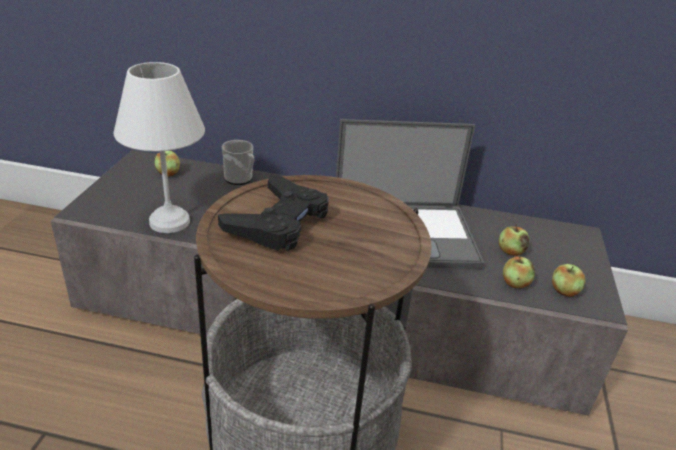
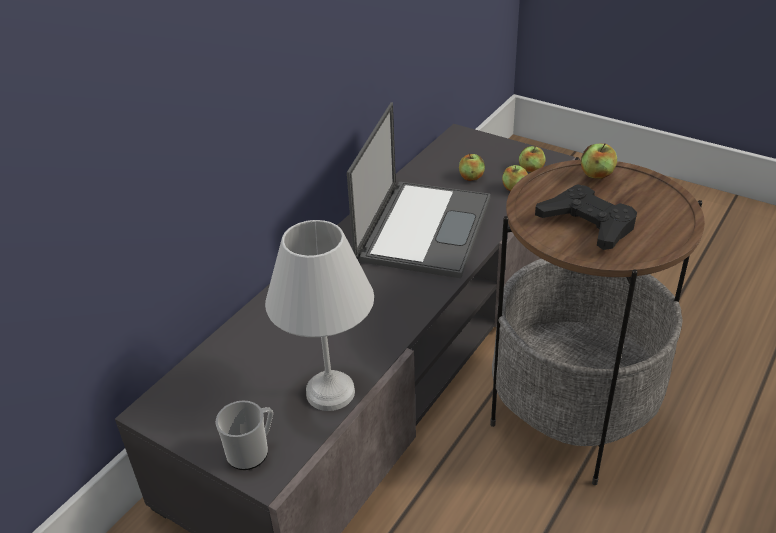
camera: 65 degrees left, 5 degrees up
(168, 173) = (210, 384): apple -> apple (596, 175)
(240, 179) = (261, 321): mug -> mug (252, 451)

